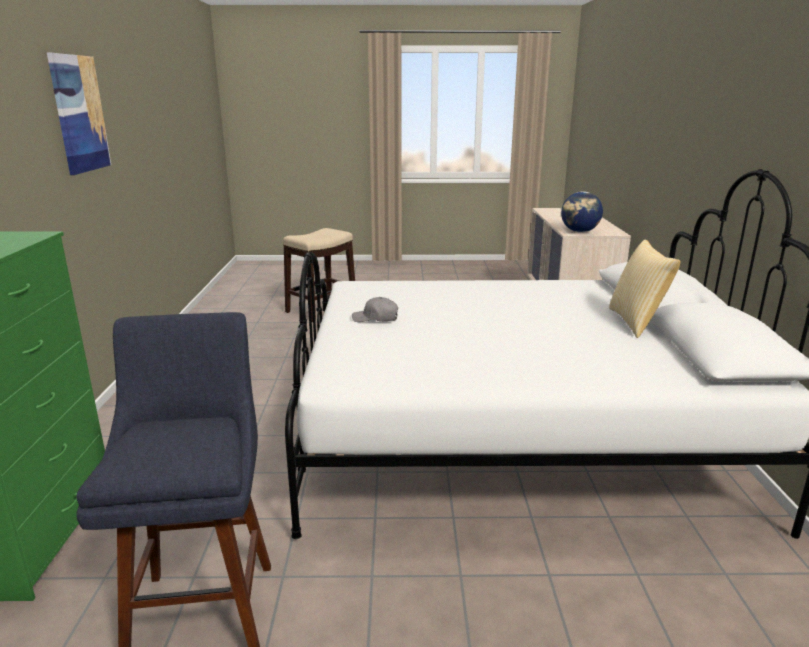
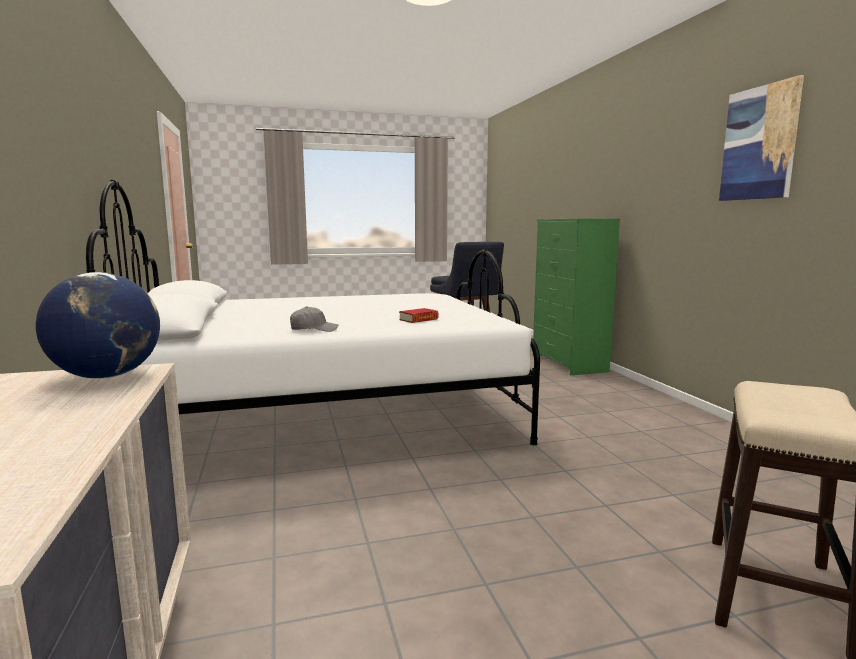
camera: 165 degrees right, 10 degrees down
(375, 318) = (440, 307): grey cap -> grey cap (313, 329)
(420, 294) = (418, 319): none -> book
(637, 322) = (221, 314): pillow -> none

